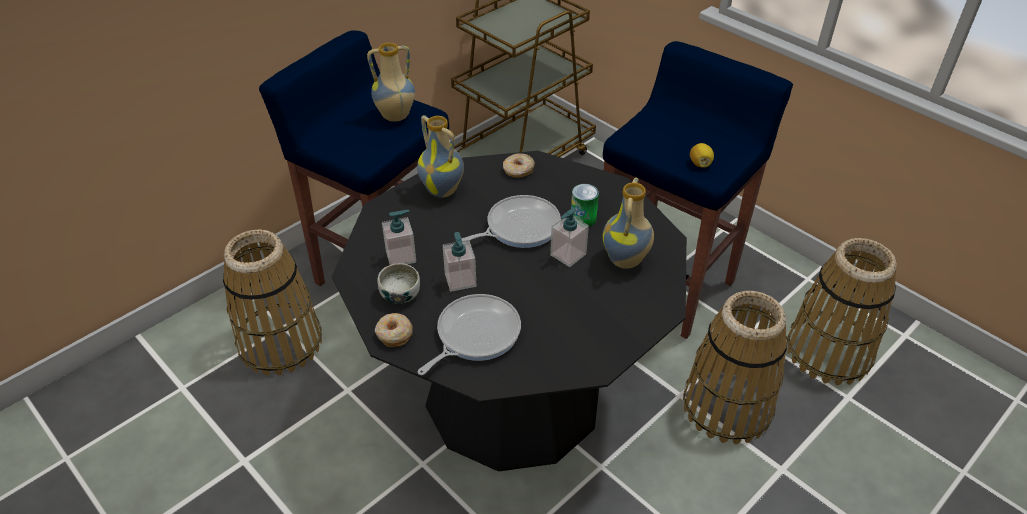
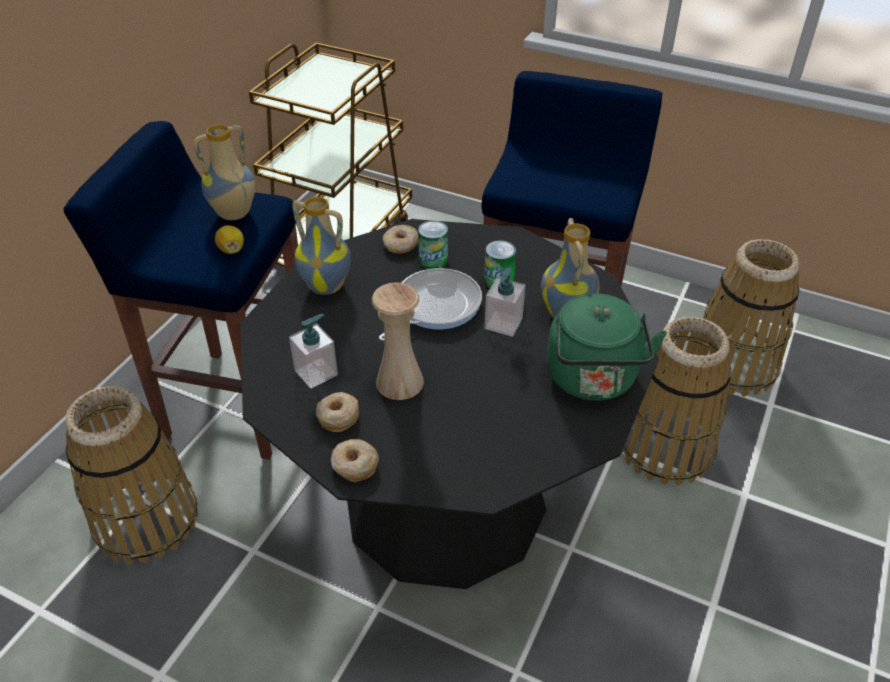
camera: 20 degrees left, 0 degrees up
(400, 294) = (338, 417): bowl -> donut
(460, 280) = (399, 382): soap dispenser -> beige vase
(474, 335) = (448, 440): frying pan -> none
(538, 189) = (433, 260): none -> can
(617, 320) = (593, 380): none -> green kettle
(700, 164) = (594, 195): lemon -> lemon (231, 250)

